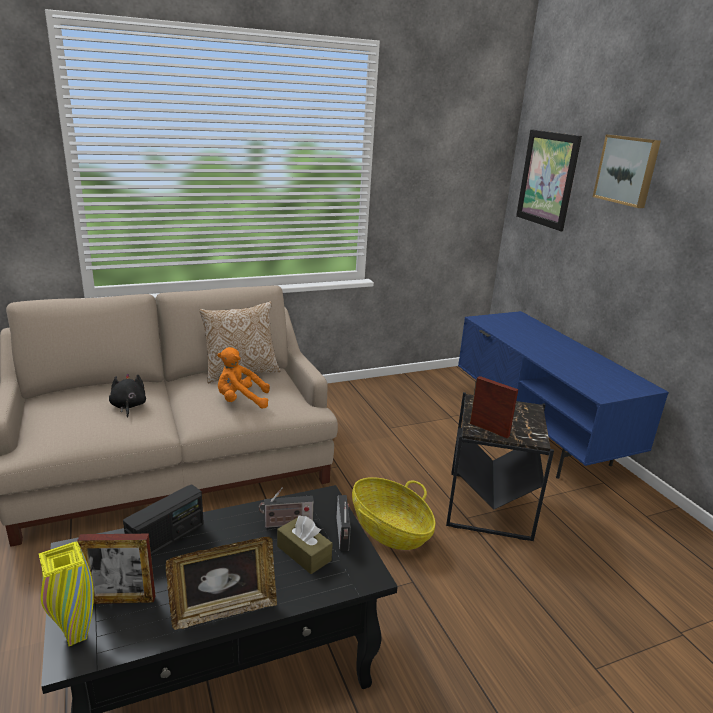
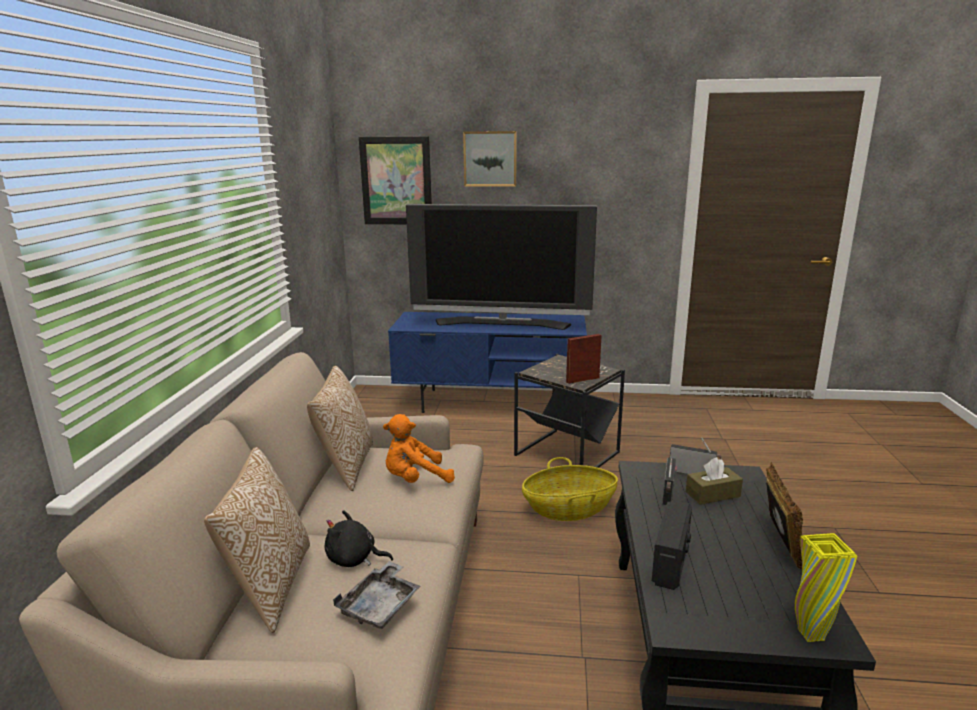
camera: 60 degrees left, 5 degrees down
(80, 427) = (380, 606): none -> grey tray
(93, 390) = (270, 586): none -> pillow
(122, 599) = (760, 600): picture frame -> none
(167, 539) = (671, 562): radio -> radio turned 45 degrees clockwise
(240, 401) = (415, 479): orange plush toy -> orange plush toy turned 45 degrees clockwise
(558, 356) = (502, 324): none -> television

